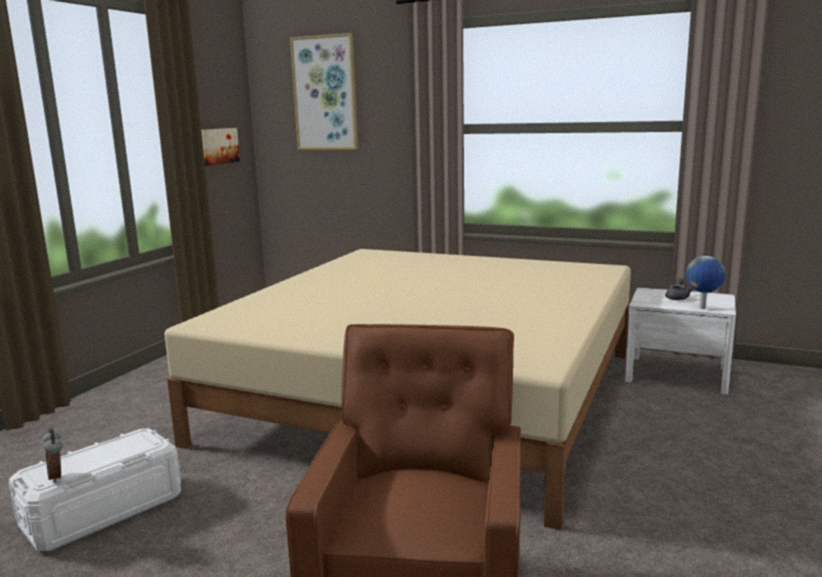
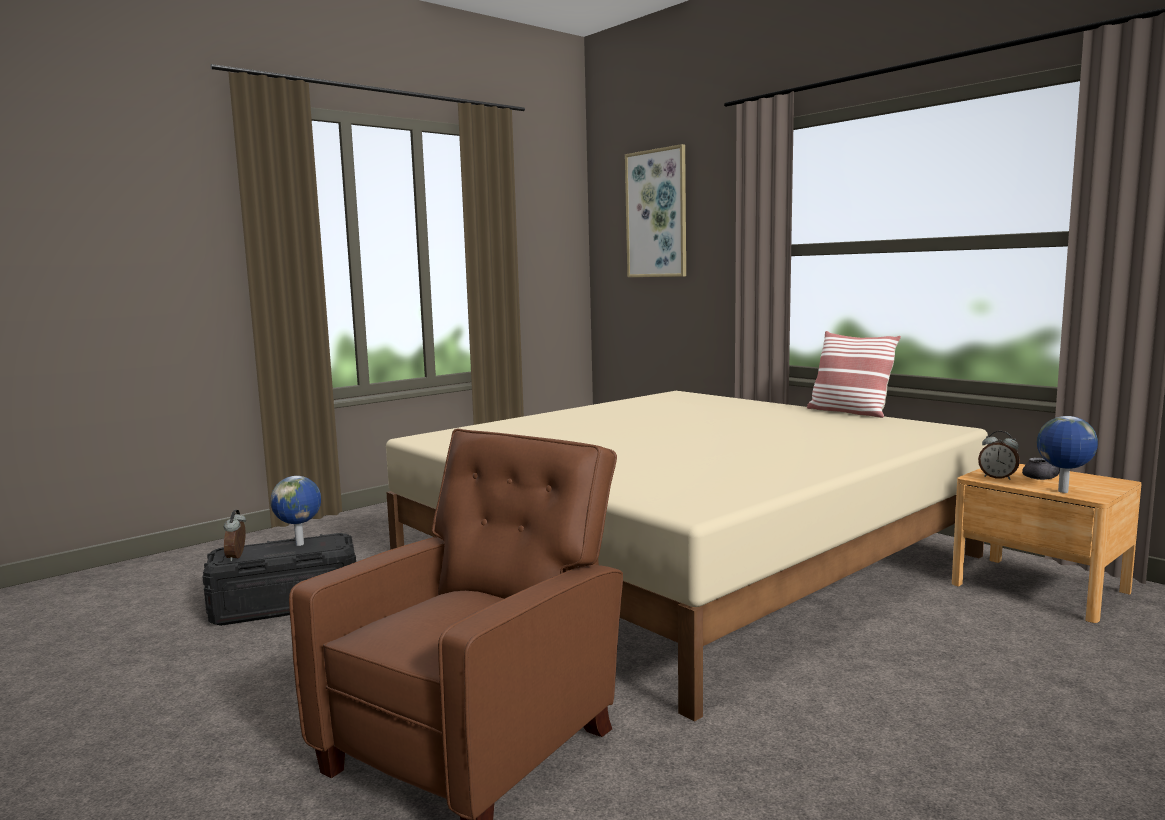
camera: 25 degrees right, 5 degrees down
(103, 511) = (286, 604): white storage box -> black storage box
(112, 448) = (301, 544): none -> globe
(218, 146) = (542, 272): picture -> none
(522, 259) = (849, 412): none -> pillow
(653, 302) = (998, 477): none -> alarm clock
(677, 374) = (1039, 588): white nightstand -> brown nightstand

